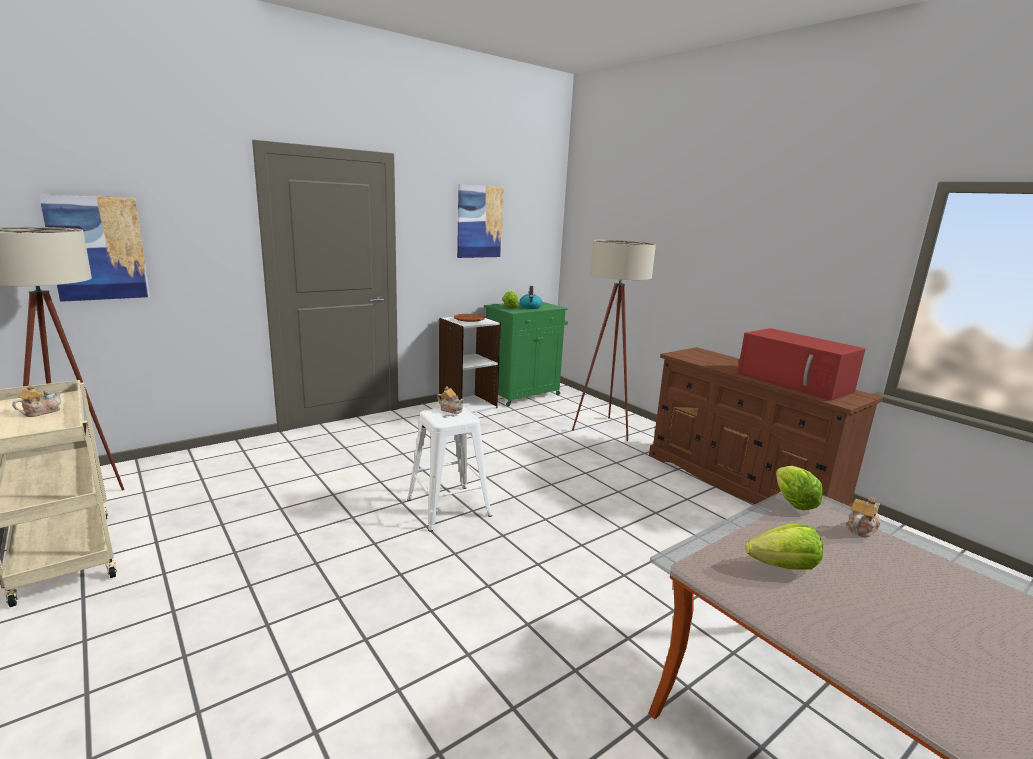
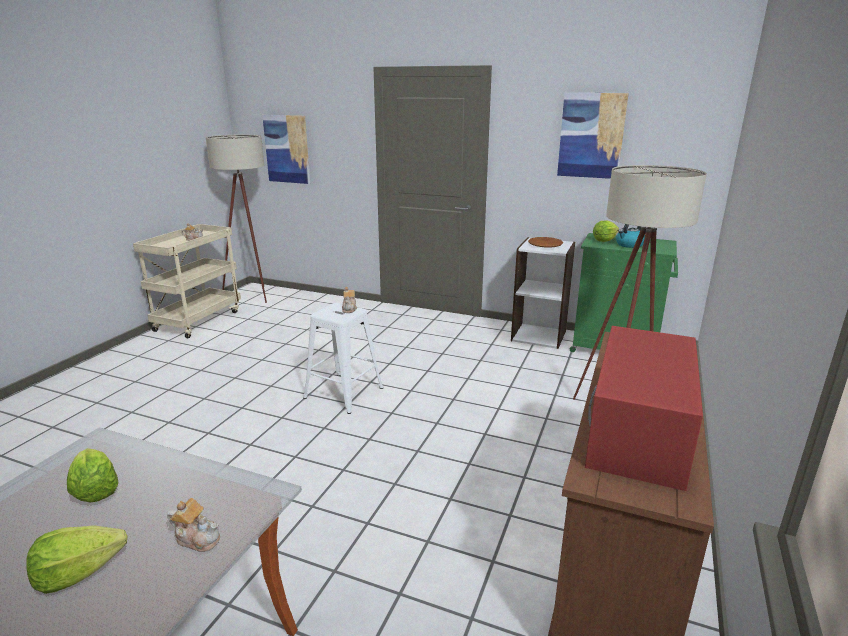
camera: 60 degrees right, 5 degrees up
(792, 502) = (244, 486): lettuce -> lettuce (78, 573)

